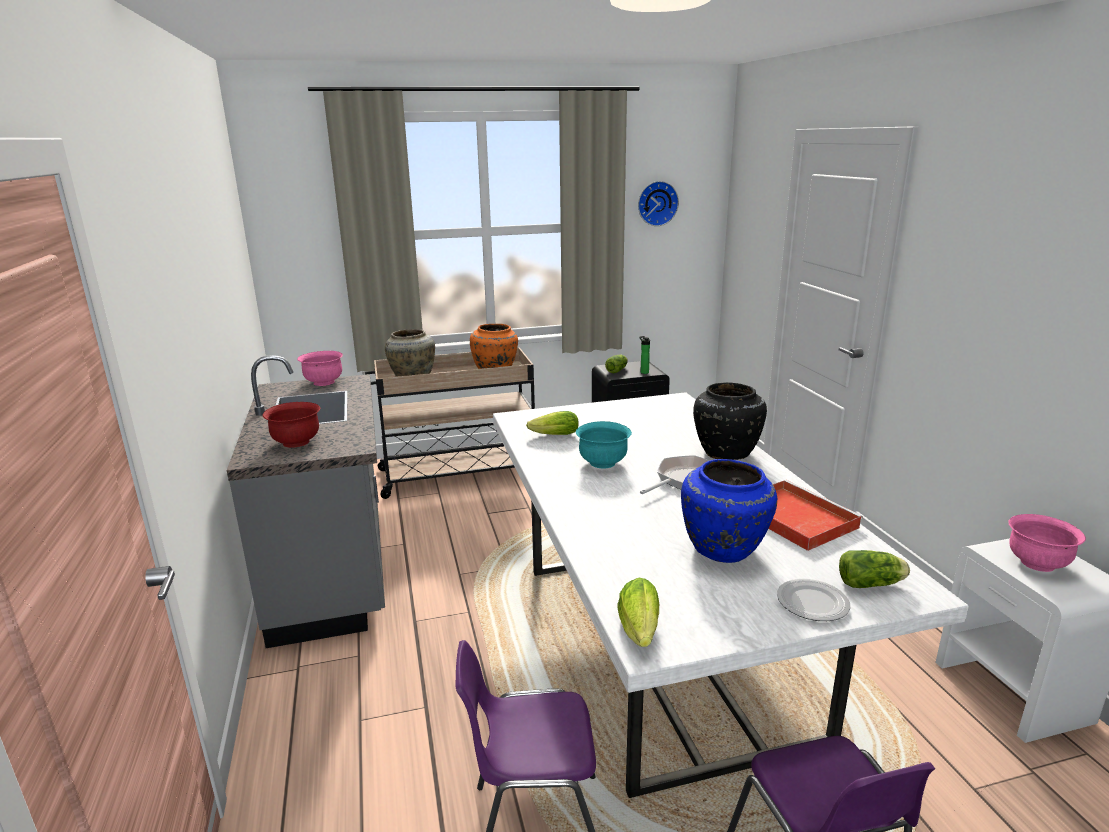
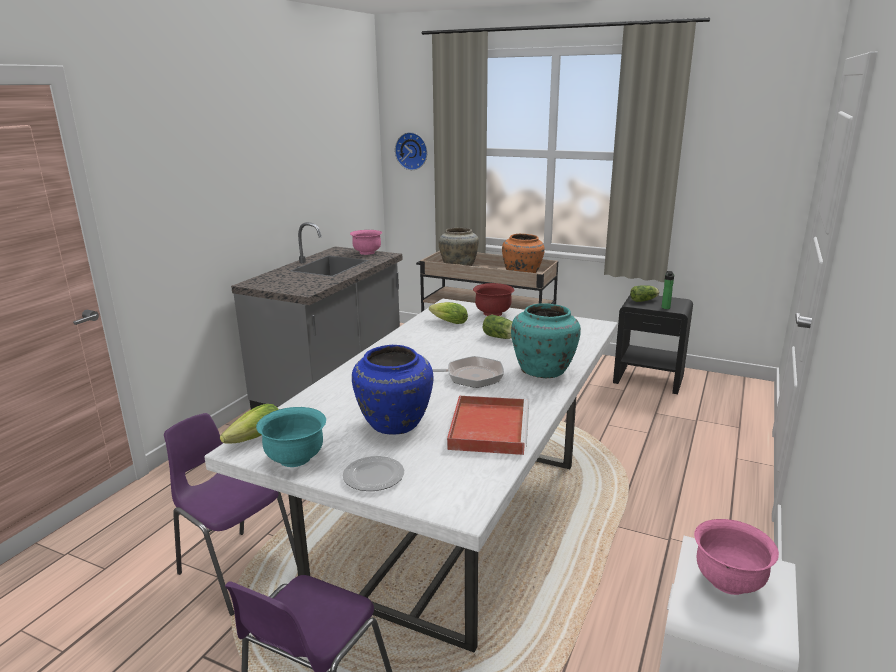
camera: 40 degrees right, 0 degrees up
(296, 442) = (286, 281): red bowl -> red bowl (493, 313)
(603, 463) = (441, 348): turquoise bowl -> turquoise bowl (295, 459)
(657, 203) = (728, 139): wall clock -> wall clock (412, 151)
(726, 452) = (544, 371): black vase -> turquoise vase
(872, 584) = (441, 488): lettuce -> lettuce (501, 338)

